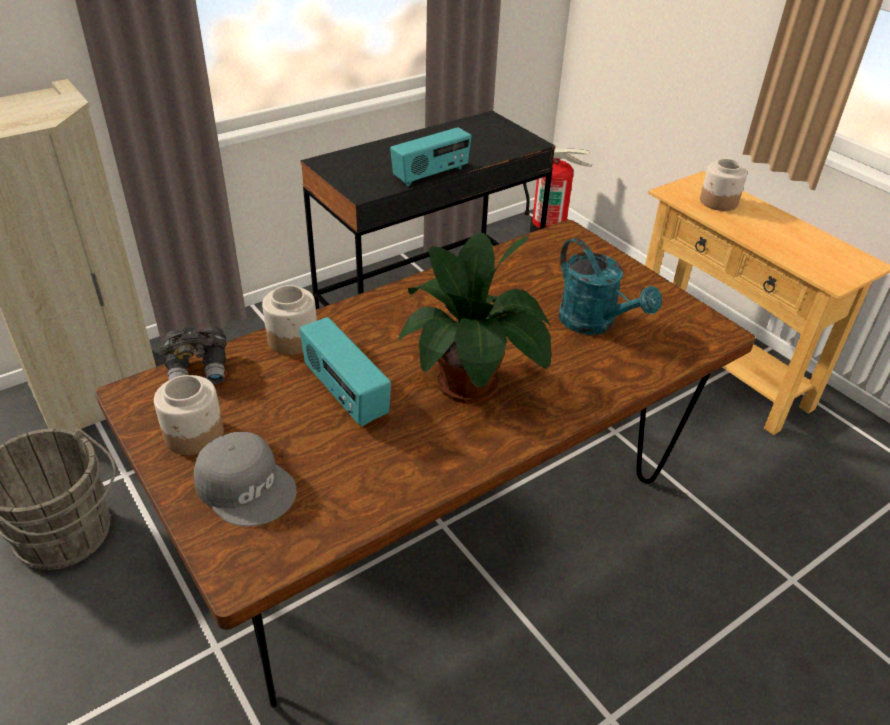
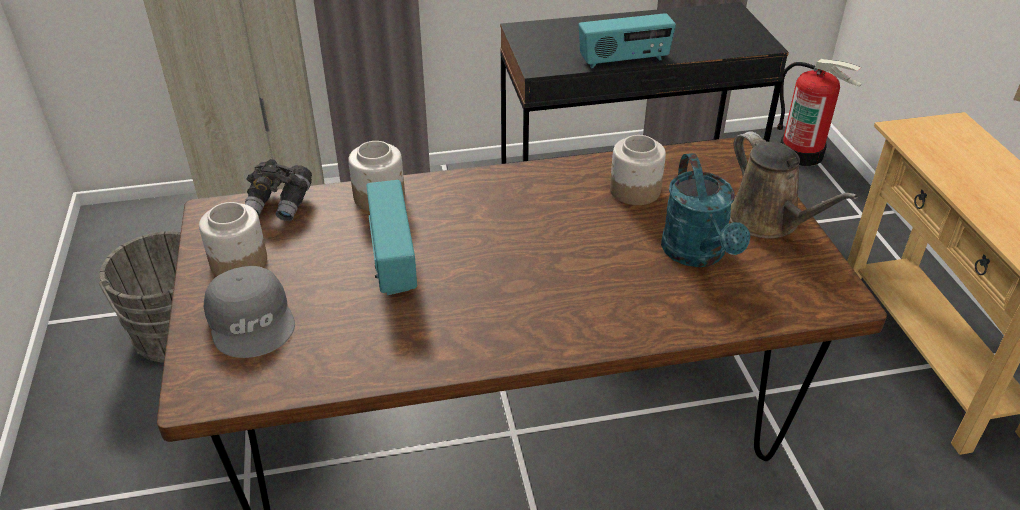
camera: 25 degrees right, 0 degrees up
(472, 385) = (521, 284): potted plant -> none
(627, 284) = (768, 221): none -> brown watering can
(718, 202) = (957, 152): jar -> jar (634, 191)

